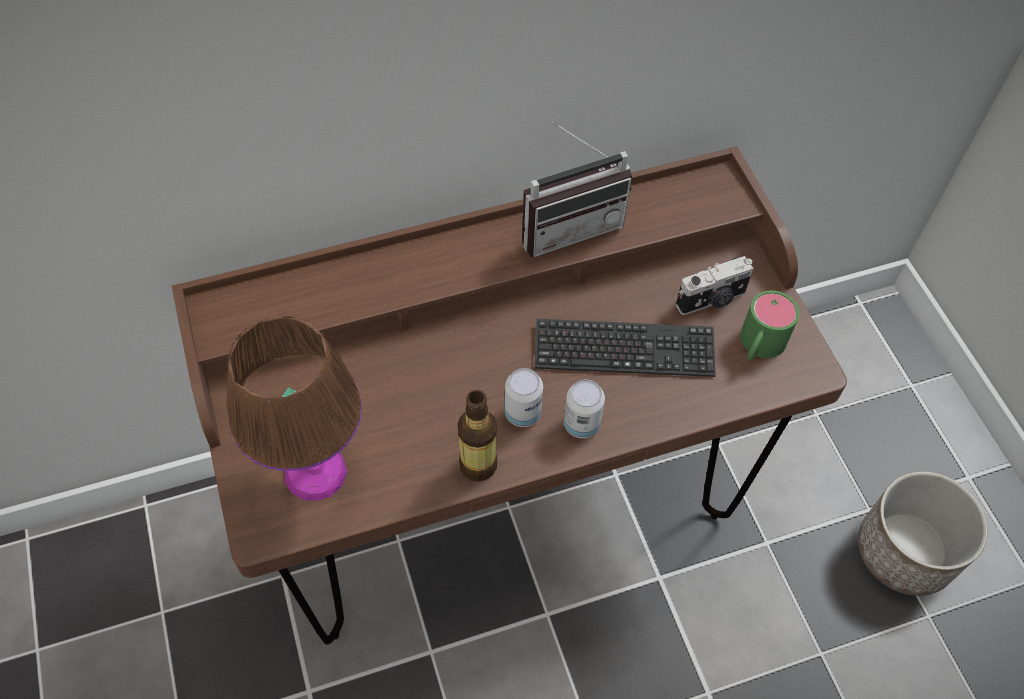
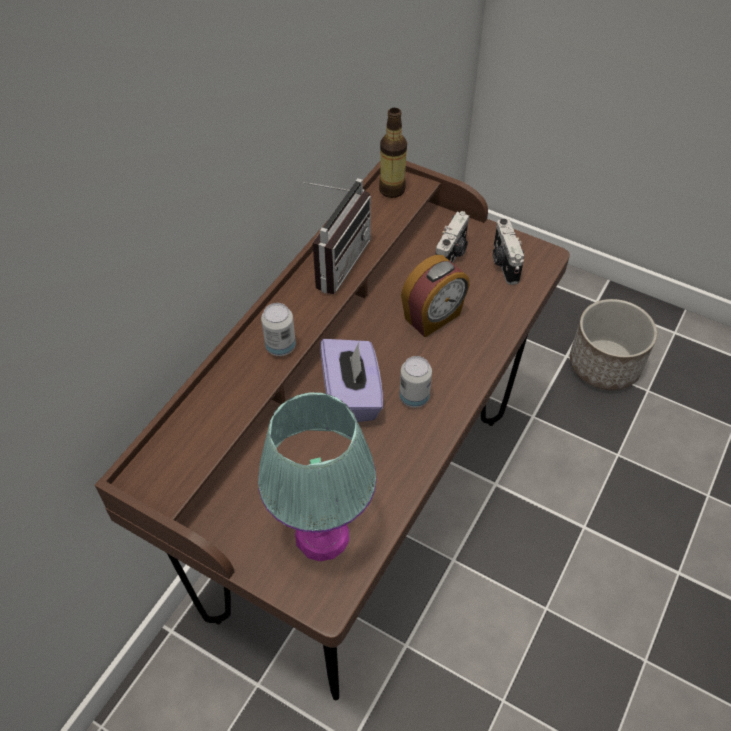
camera: 40 degrees left, 5 degrees down
(316, 473) = (323, 535): brown table lamp -> turquoise table lamp
(468, 369) = (352, 396): none -> purple tissue box
(478, 465) = (421, 448): bottle -> bottle (392, 190)
(581, 424) = (455, 378): can -> can (280, 347)
(624, 350) = (433, 318): keyboard -> alarm clock
(758, 346) = (504, 263): green mug -> camera

